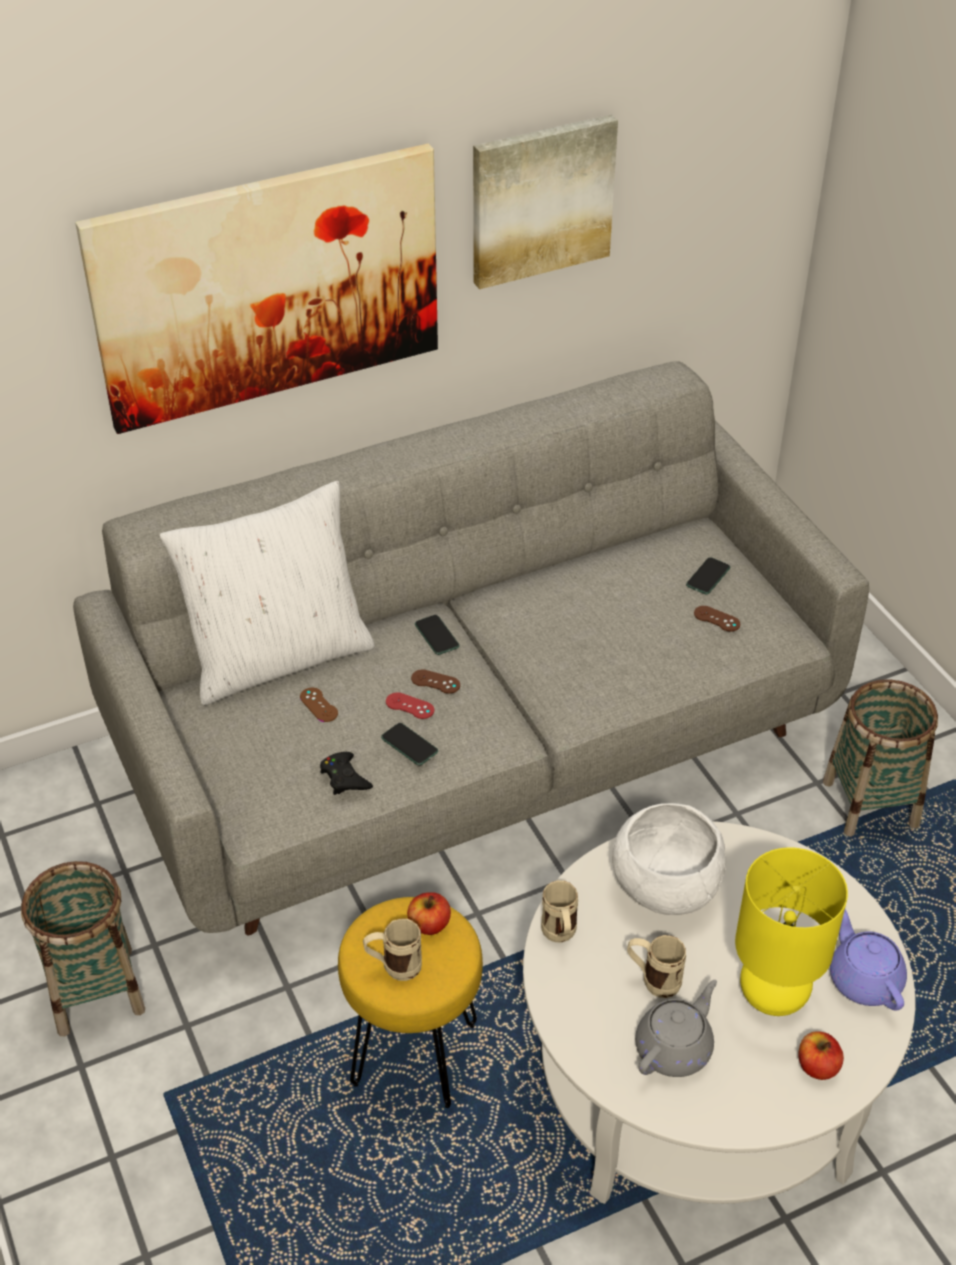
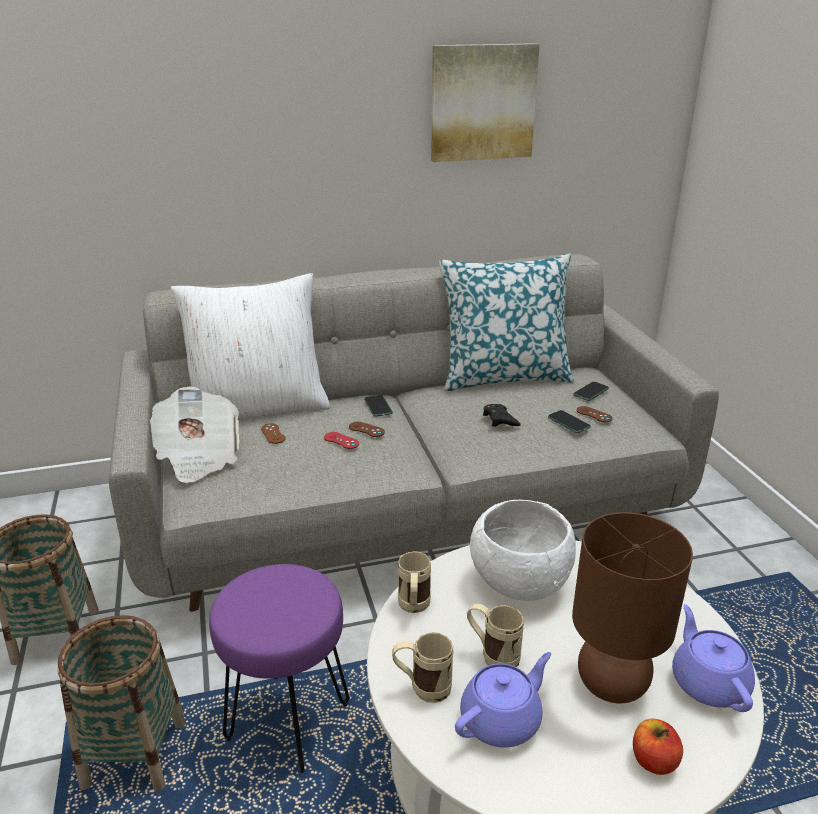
camera: 10 degrees right, 15 degrees down
(235, 754) = (197, 456): none -> newspaper
(268, 287) = (277, 128): picture -> none
(344, 778) = (273, 478): black game controller -> black game controller (500, 419)
(393, 967) = (255, 614): beige mug -> beige mug (422, 688)
(409, 745) = (332, 463): phone -> phone (569, 422)
(413, 1054) = (288, 721): yellow stool -> purple stool
(429, 924) = (300, 585): apple -> none
(589, 558) = (504, 377): none -> pillow
(674, 1048) = (502, 720): grey teapot -> purple teapot
(773, 996) = (611, 685): yellow table lamp -> brown table lamp
(870, 803) = (716, 581): basket -> basket (135, 754)

